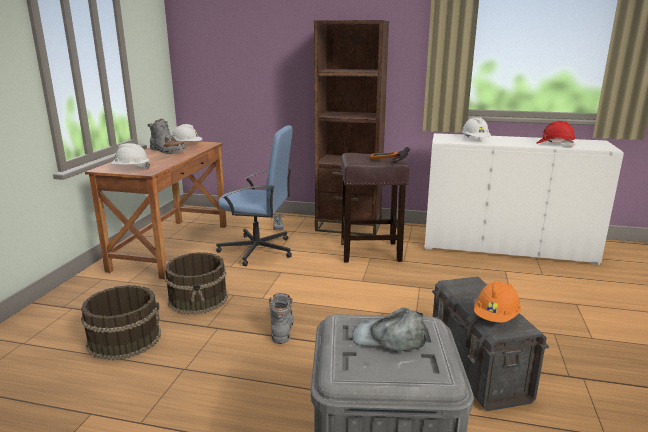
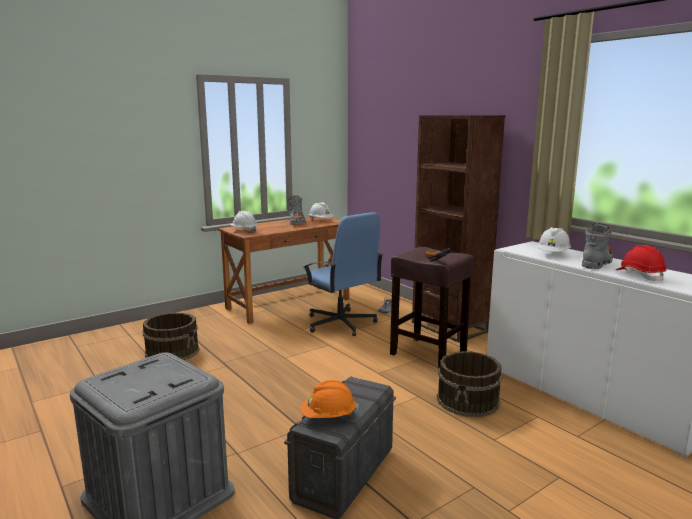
camera: 40 degrees right, 5 degrees down
(199, 298) = (247, 343): brown bucket -> brown bucket (468, 400)
(281, 327) = (263, 381): grey boot -> grey boot (596, 263)
(389, 338) = (158, 375): grey cap -> none

